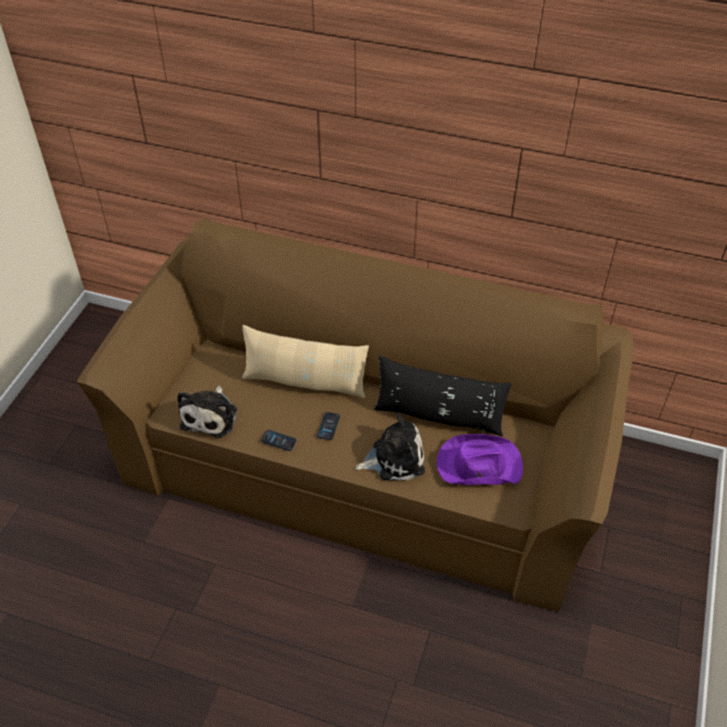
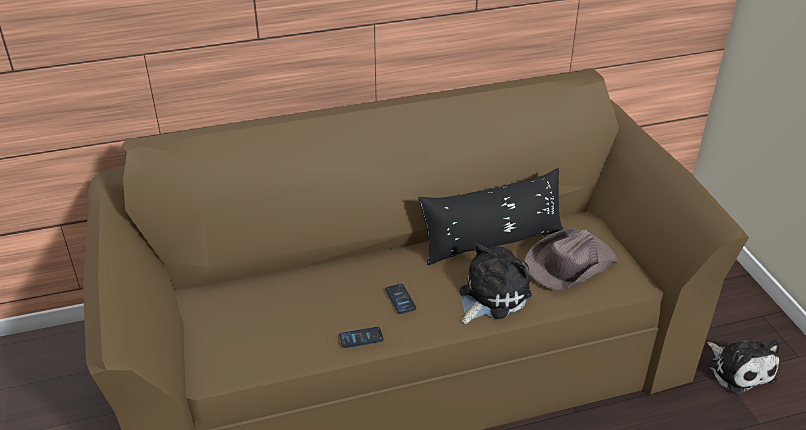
camera: 35 degrees left, 10 degrees down
(211, 416) = (261, 352): plush toy -> plush toy (738, 369)
(305, 381) = (333, 273): beige pillow -> none
(478, 465) = (569, 264): purple hat -> brown hat

